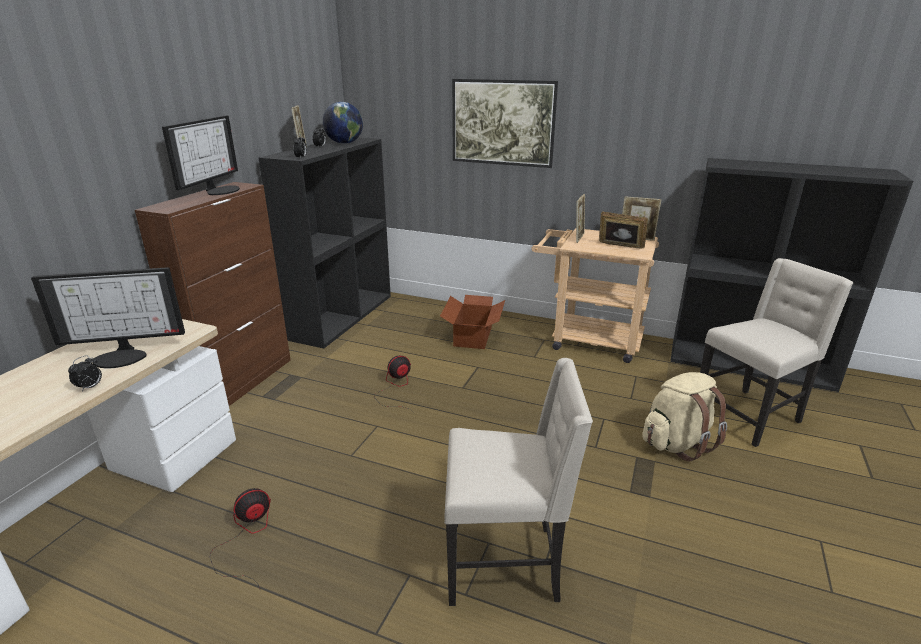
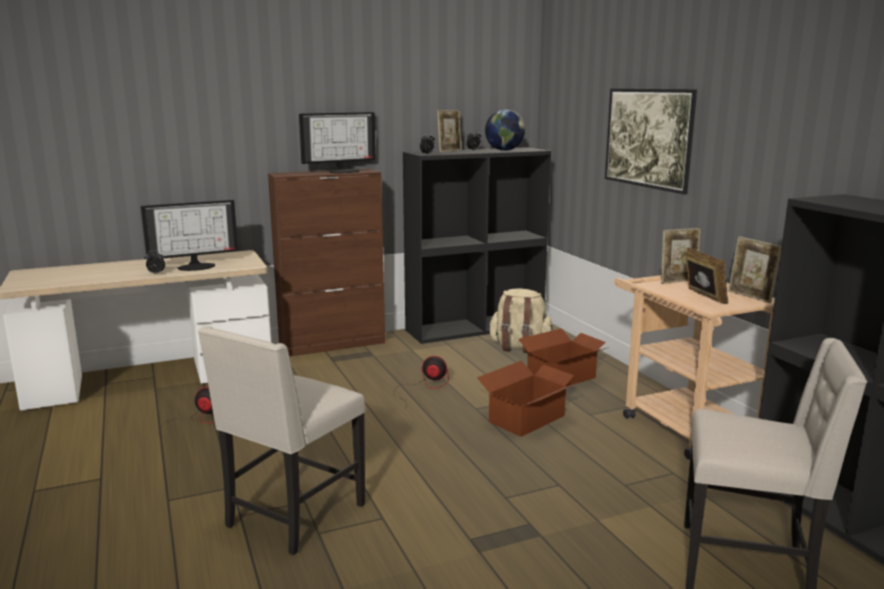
camera: 45 degrees right, 10 degrees down
(122, 356) = (196, 266): monitor -> monitor turned 60 degrees counterclockwise
(505, 562) = (293, 516): beige chair -> beige chair turned 75 degrees clockwise
(508, 379) = (528, 419): none -> cardboard box
(677, 443) = (596, 537): beige backpack -> beige backpack (519, 347)

